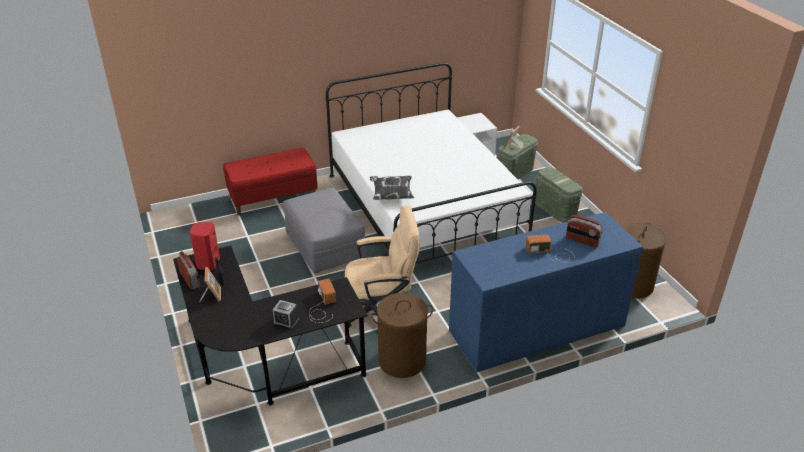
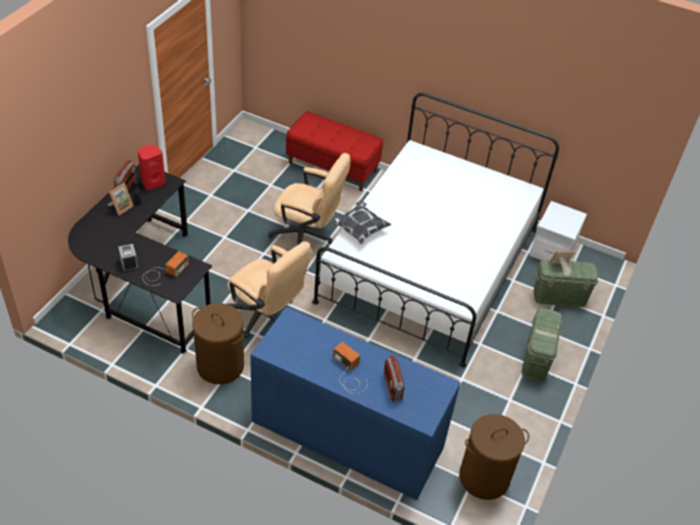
camera: 45 degrees right, 10 degrees up
(325, 246) = (307, 236): grey ottoman -> beige office chair

